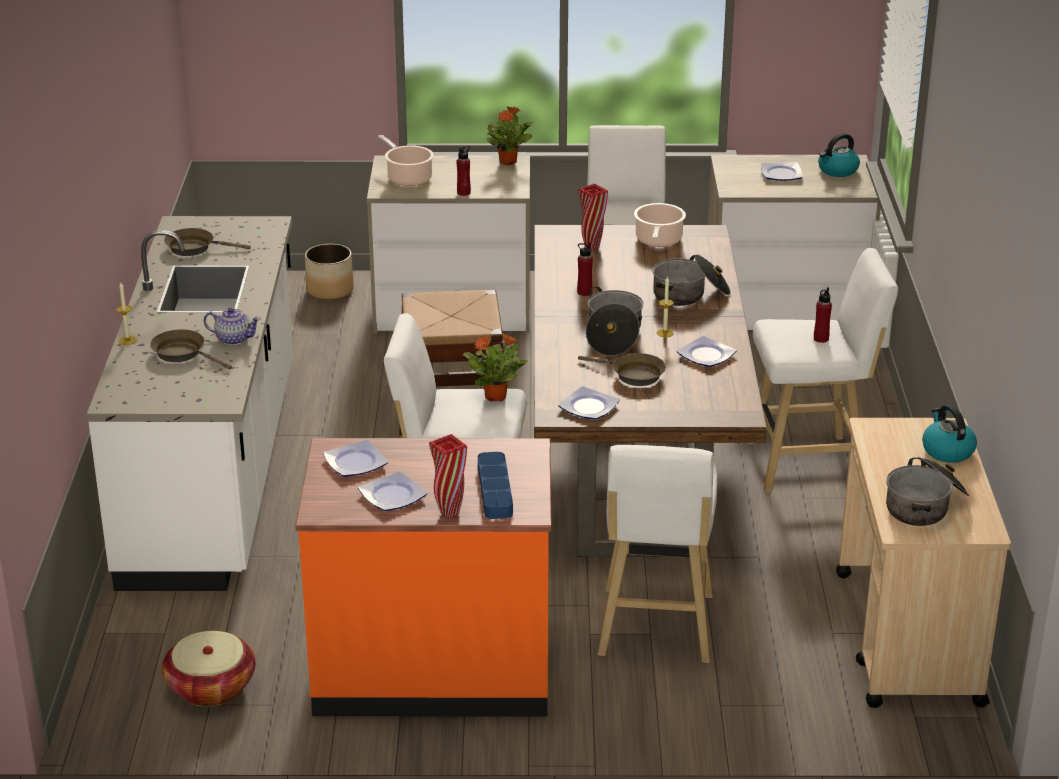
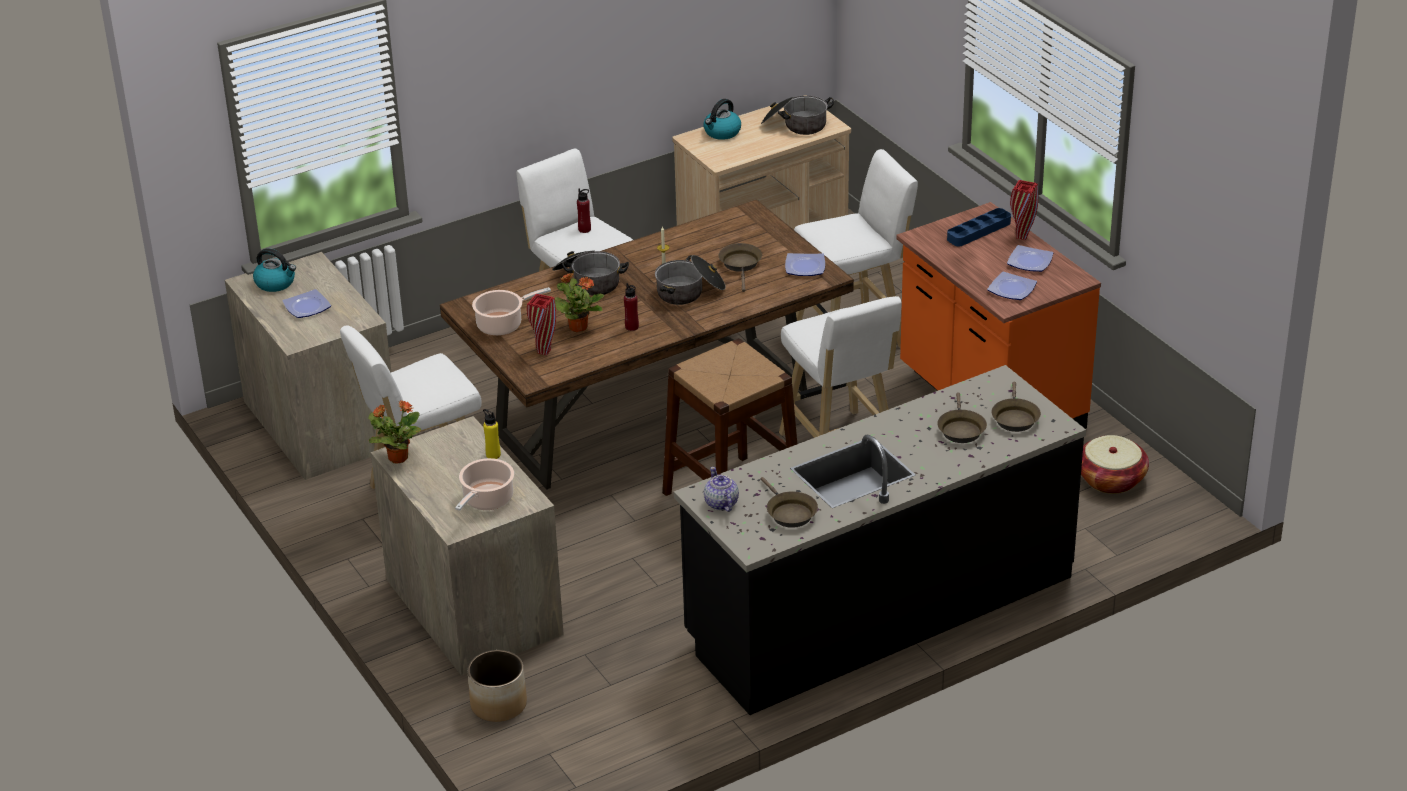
camera: 120 degrees left, 5 degrees up
(127, 340) = (973, 465): candle -> none
(157, 385) = (1014, 418): none -> brown frying pan
(214, 474) = (879, 608): white counter -> black counter
(233, 339) = (913, 417): teapot -> teapot (721, 503)
(464, 193) = (493, 455): red bottle -> yellow bottle
(496, 397) = (811, 326): potted plant -> potted plant (577, 327)
(707, 355) = (681, 246): plate -> none

